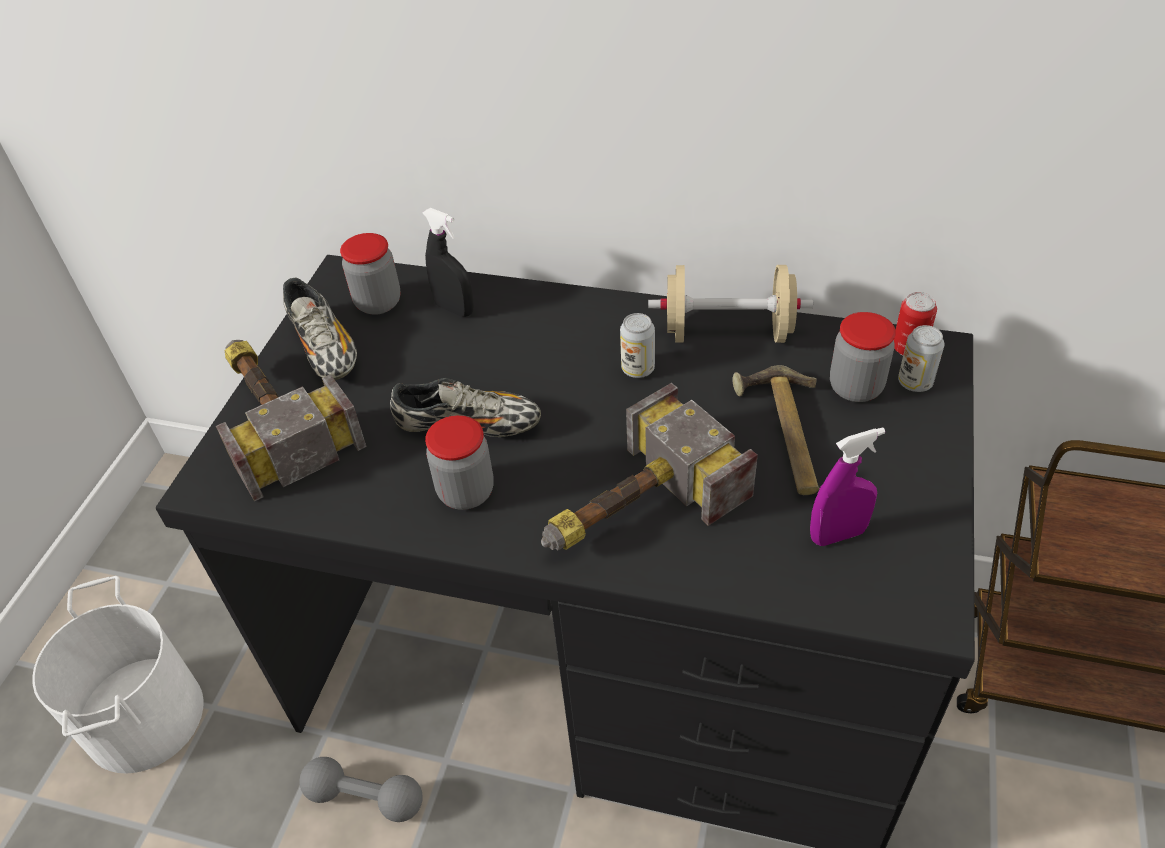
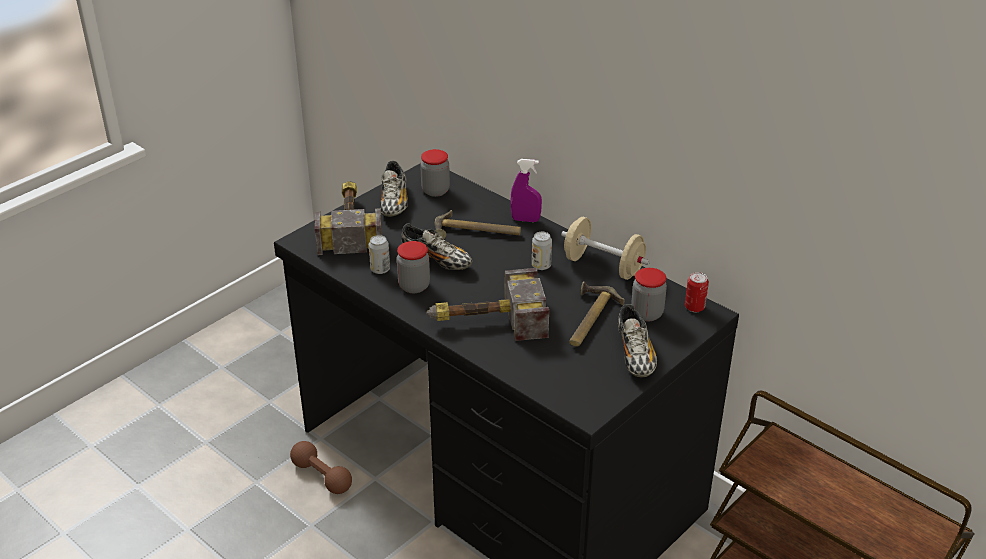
camera: 25 degrees right, 10 degrees down
(142, 718) = (231, 391): white bucket -> none
(365, 798) = (322, 476): grey dumbbell -> brown dumbbell
(454, 309) = (471, 207): black spray bottle -> none
(496, 352) = (476, 233): none -> hammer
(837, 535) = (574, 367): purple spray bottle -> purple spray bottle (525, 220)
(903, 468) = (635, 355): none -> shoe
(915, 382) = (681, 323): can -> can (380, 269)

